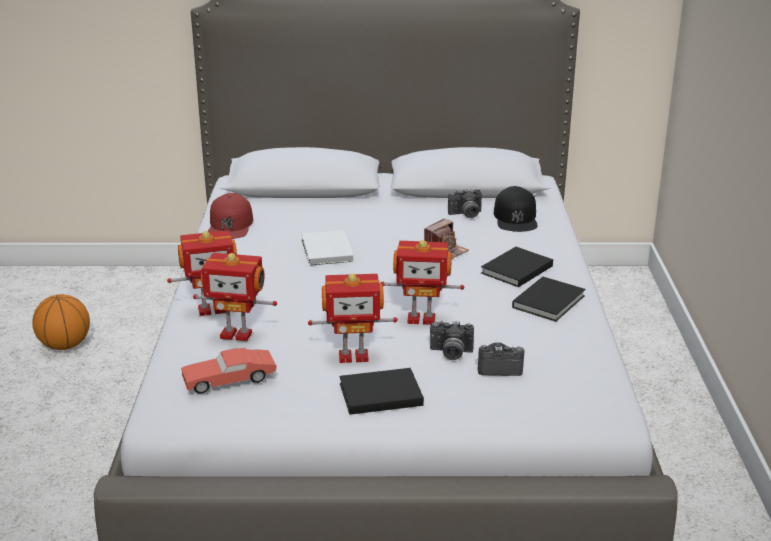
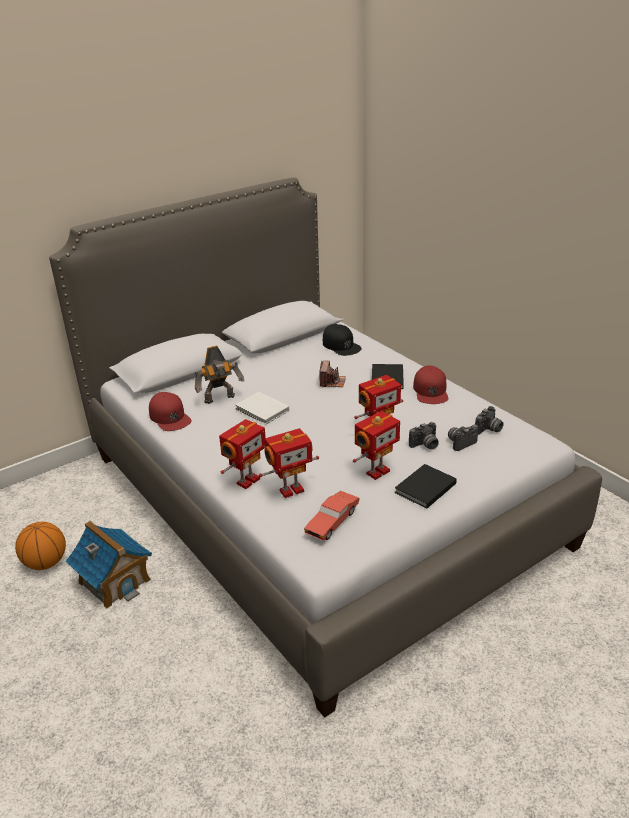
camera: 35 degrees left, 5 degrees up
(99, 388) = (114, 581): none -> toy house
(302, 226) = (220, 399): none -> toy robot
(466, 215) = (310, 354): camera -> camera (489, 430)
(550, 301) = (431, 391): black book -> red cap

